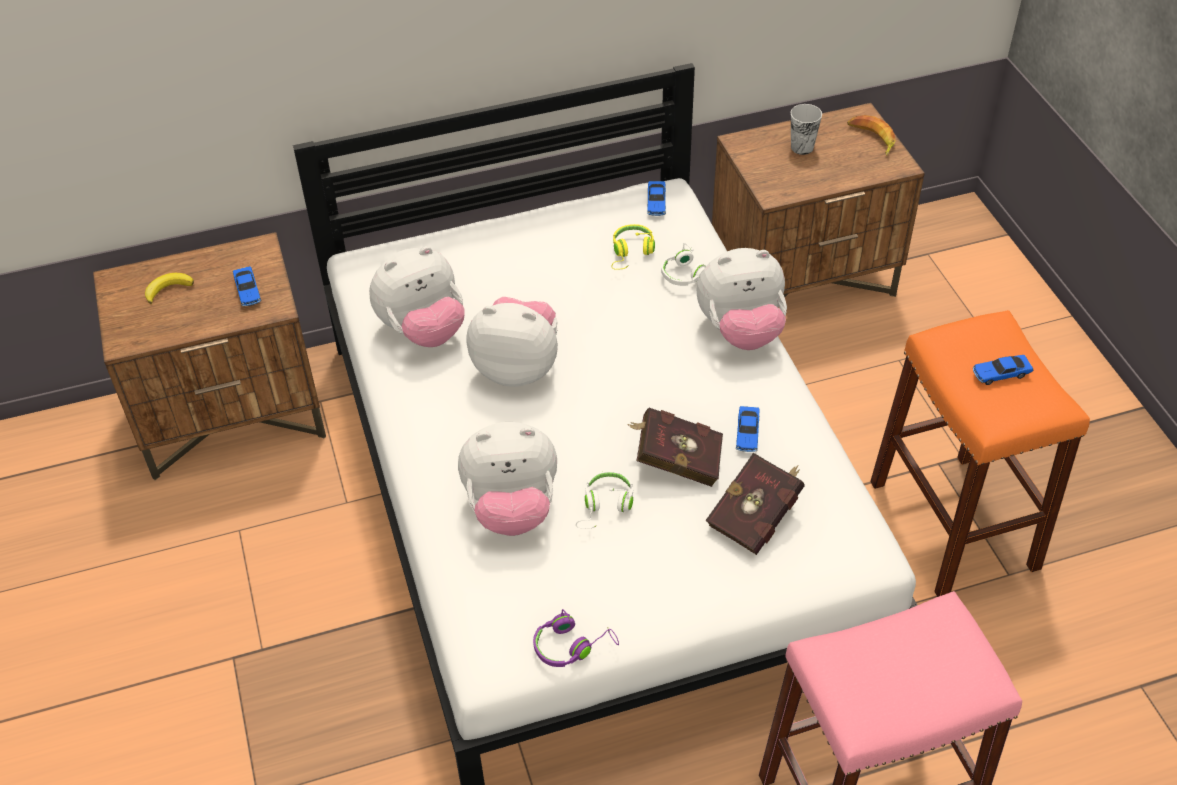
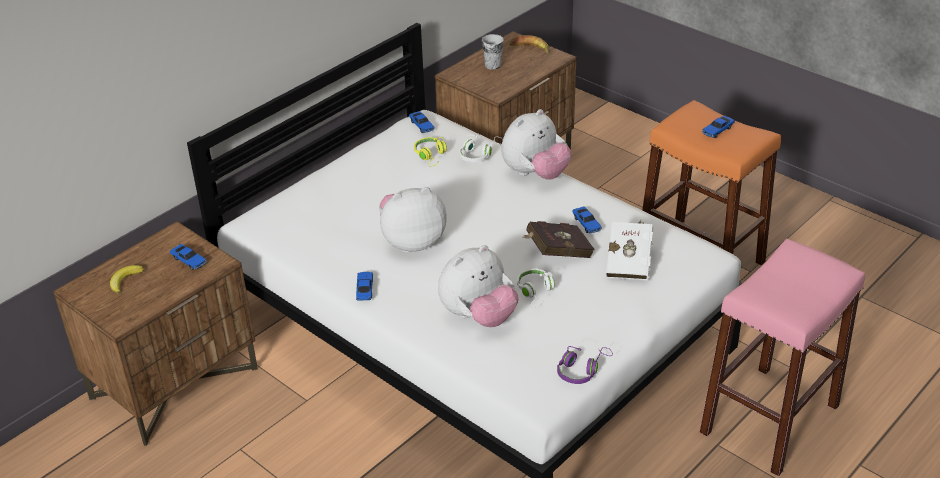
camera: 30 degrees left, 10 degrees down
(414, 411) = (365, 290): none -> toy car
(423, 330) = (329, 245): plush toy -> none
(757, 516) = (630, 262): red book -> white book

